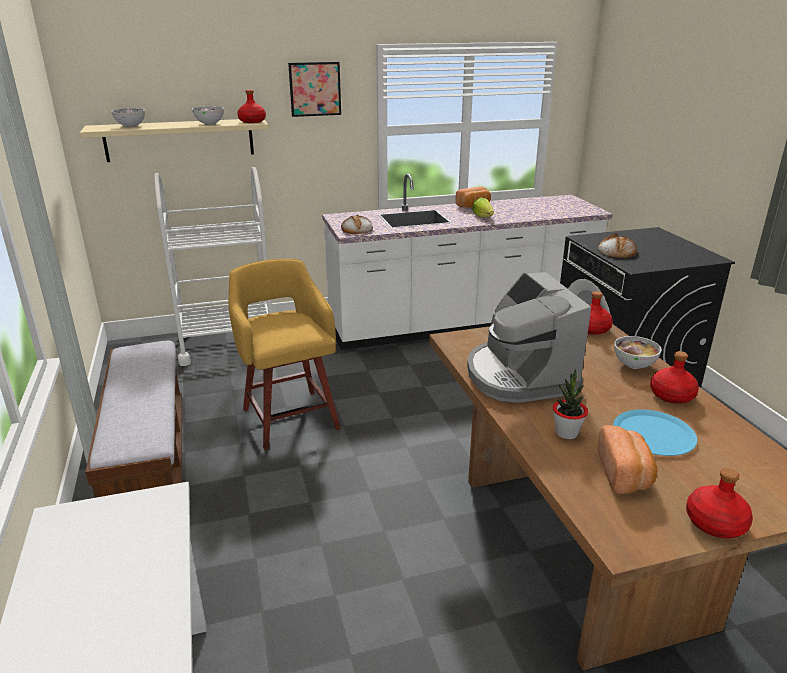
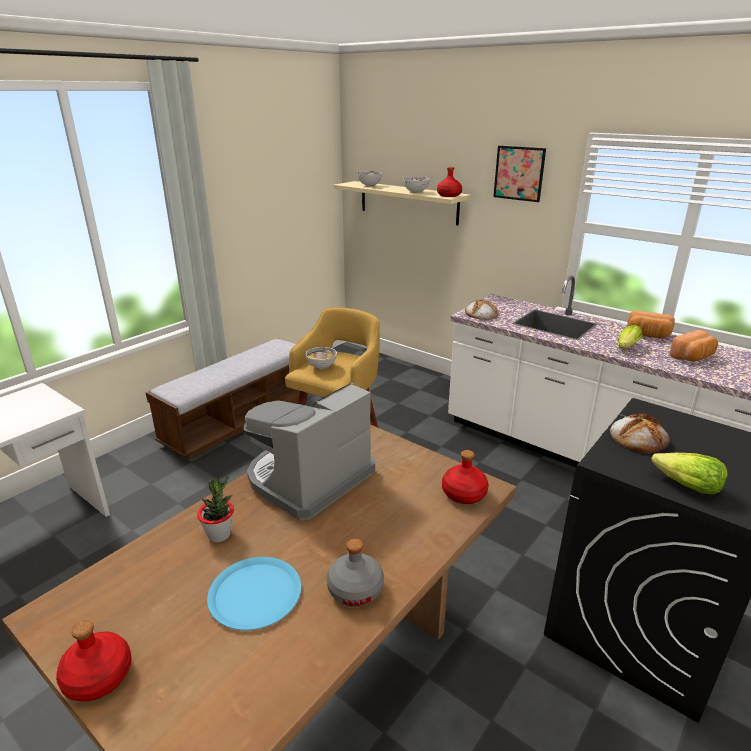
camera: 55 degrees right, 0 degrees up
(228, 343) = (397, 376): white cart -> none
(625, 474) = (164, 590): bread -> bread (693, 357)
(634, 365) = (405, 544): bowl -> bowl (322, 367)
(671, 395) = (355, 589): red bottle -> grey bottle
(675, 260) = (686, 486): none -> lettuce

